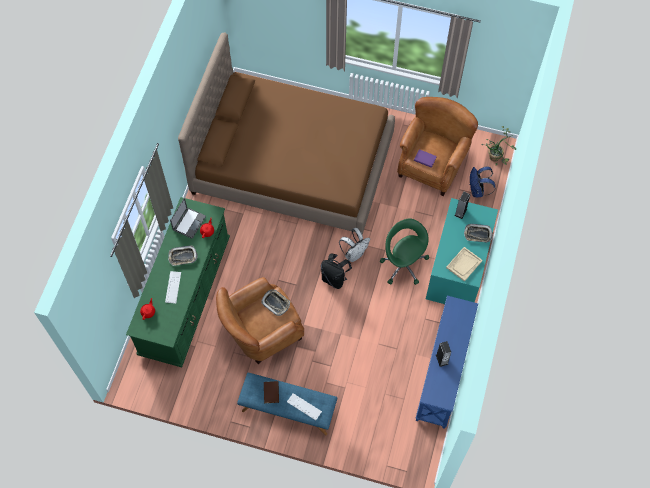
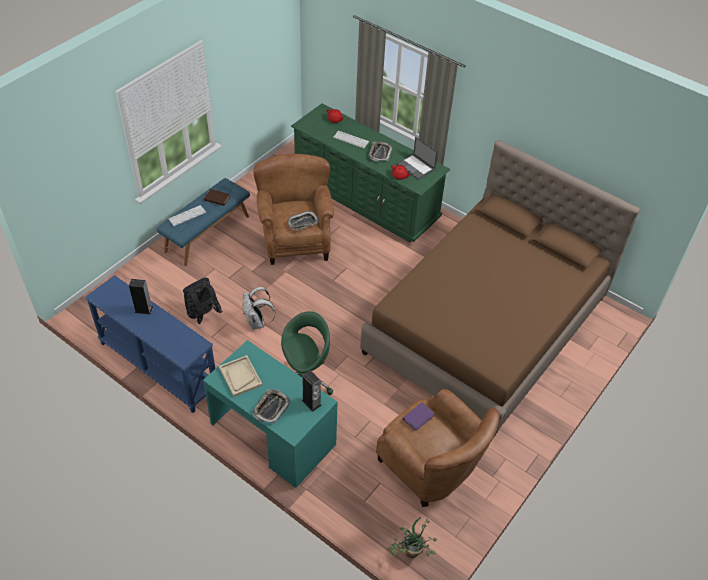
camera: 110 degrees right, 15 degrees down
(334, 278) = (323, 313): black backpack -> black backpack (203, 315)
(354, 253) = (343, 340): white backpack -> white backpack (257, 322)
(477, 191) = (367, 504): blue backpack -> none

